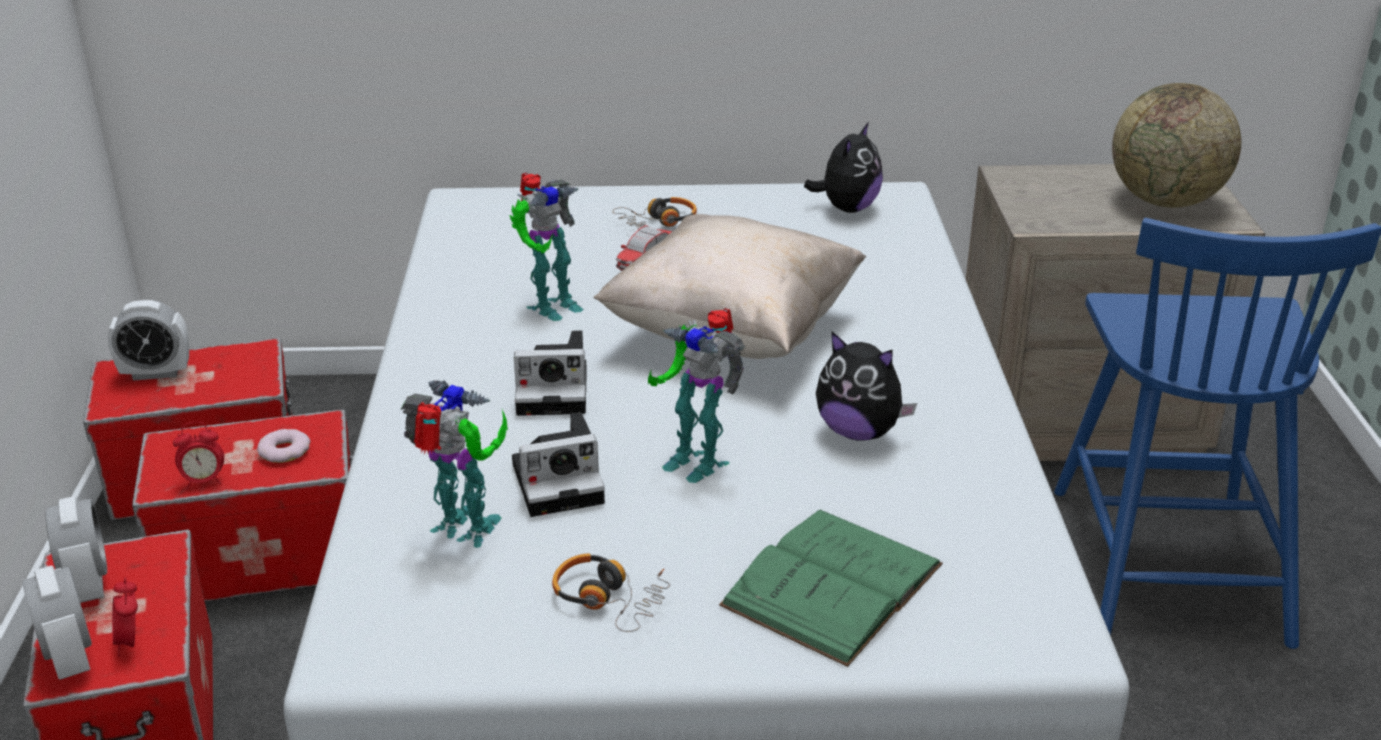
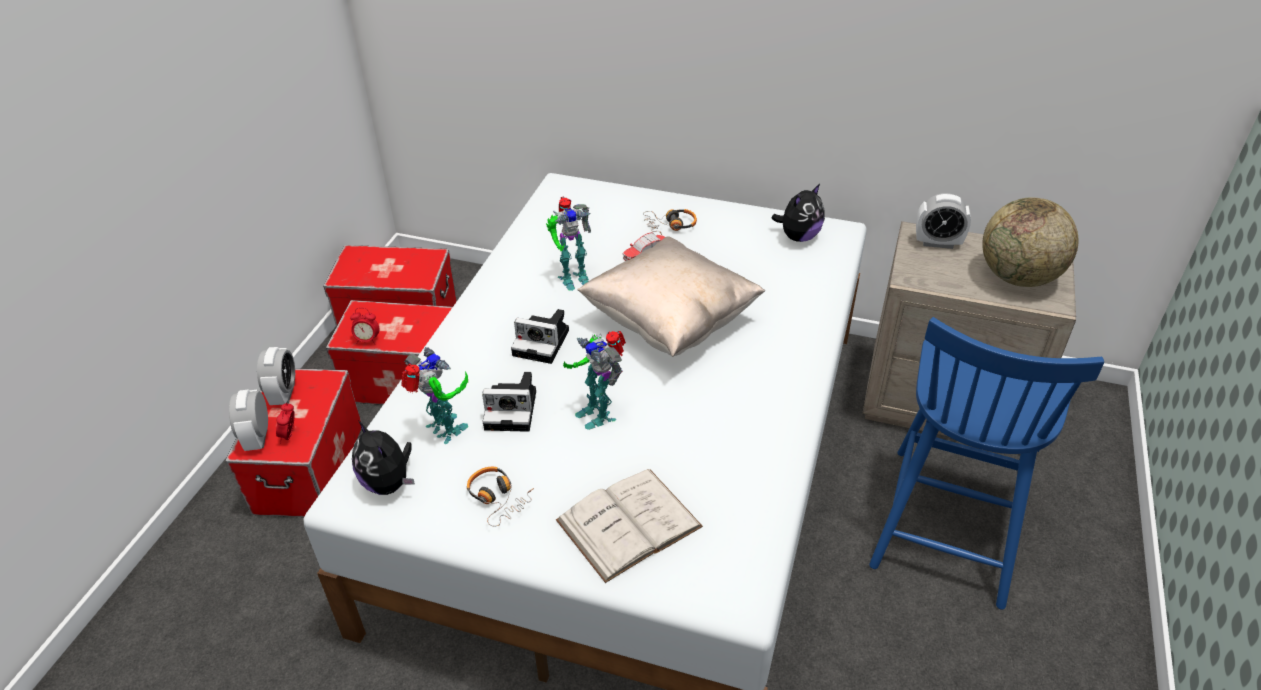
camera: 20 degrees right, 10 degrees up
(156, 373) = (373, 260): alarm clock -> alarm clock (937, 243)
(284, 451) = (417, 329): donut -> none
(832, 584) = (629, 523): green book -> white book
(859, 432) = (706, 416): plush toy -> plush toy (389, 483)

